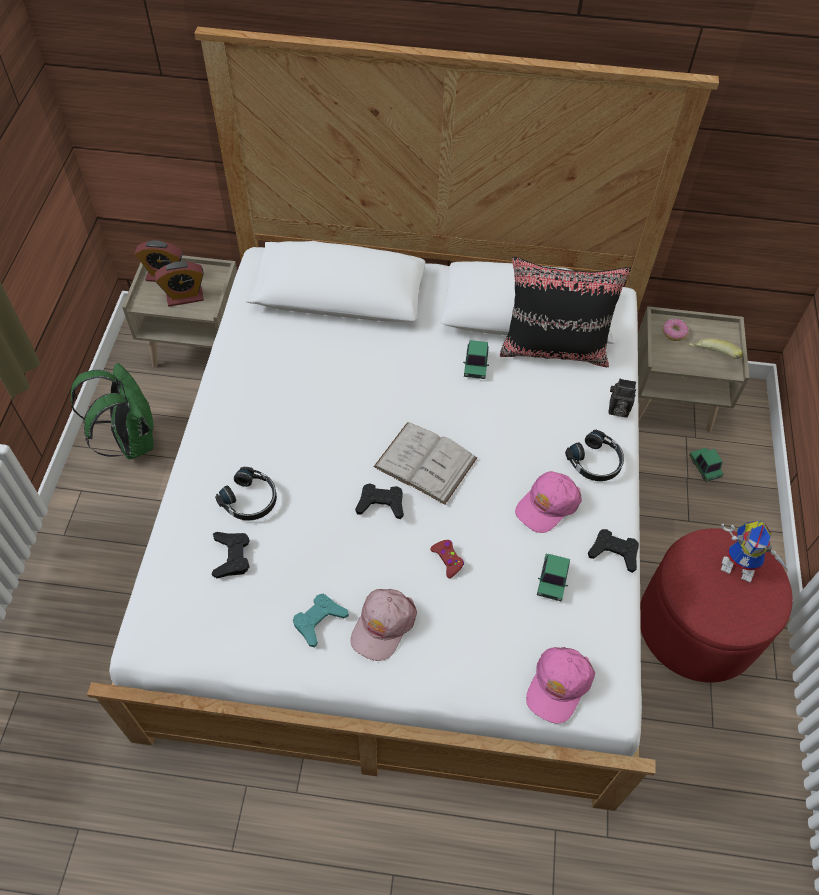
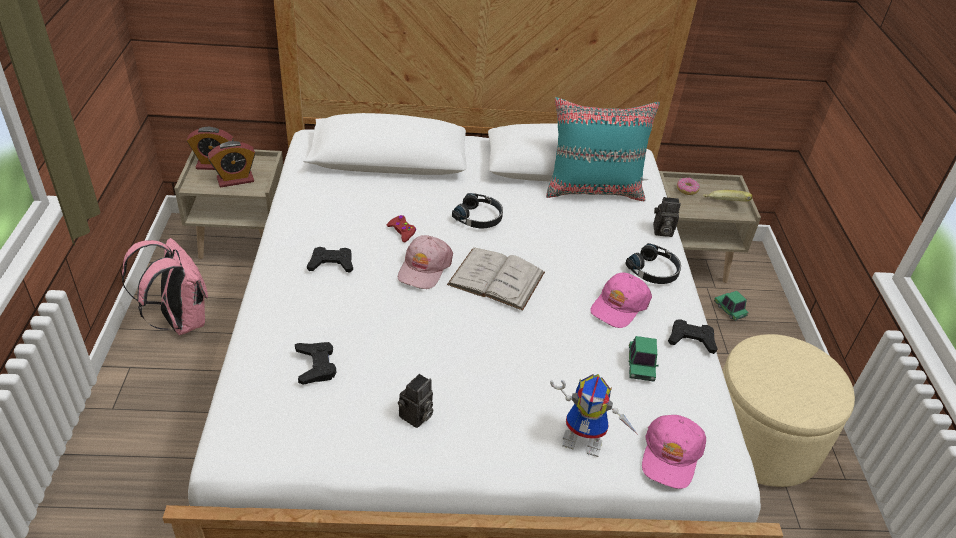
camera: 10 degrees left, 15 degrees down
(131, 441) = (180, 321): green backpack -> pink backpack
(250, 500) = (328, 318): black headphones -> black headphones (479, 217)
(319, 621) = (416, 417): turquoise game controller -> camera
(381, 504) = (460, 313): black game controller -> black game controller (331, 264)
(383, 626) = (482, 417): pink cap -> pink cap (424, 268)
(447, 559) = (535, 356): red game controller -> red game controller (402, 231)
(475, 364) = (526, 204): toy car -> none
(554, 348) = (594, 190): black pillow -> turquoise pillow
(697, 626) = (760, 439): red ottoman -> beige ottoman
(741, 566) = (799, 361): toy robot -> toy robot (586, 440)

